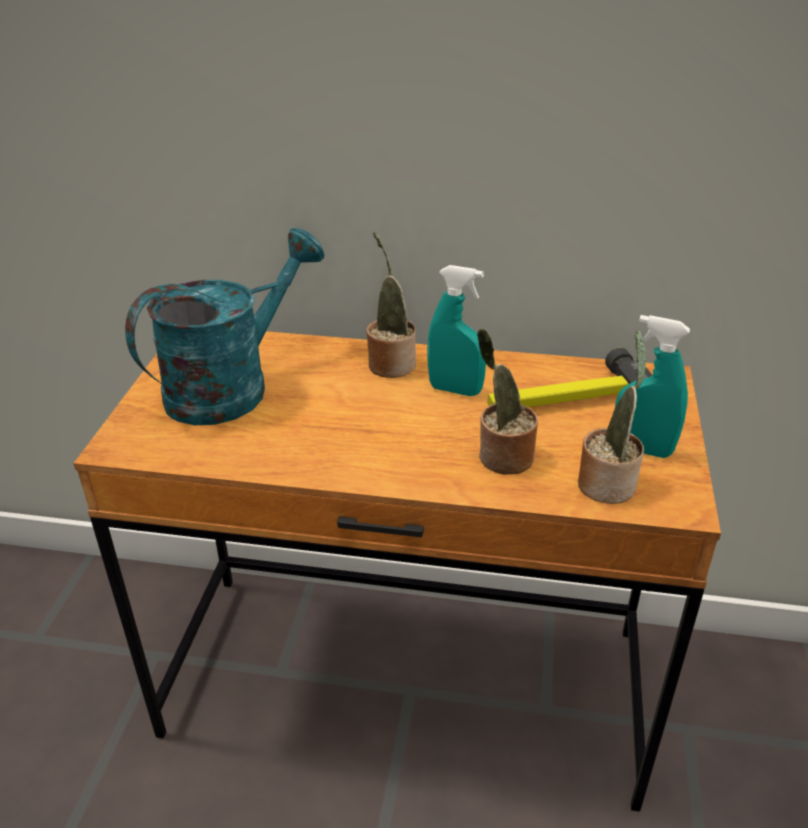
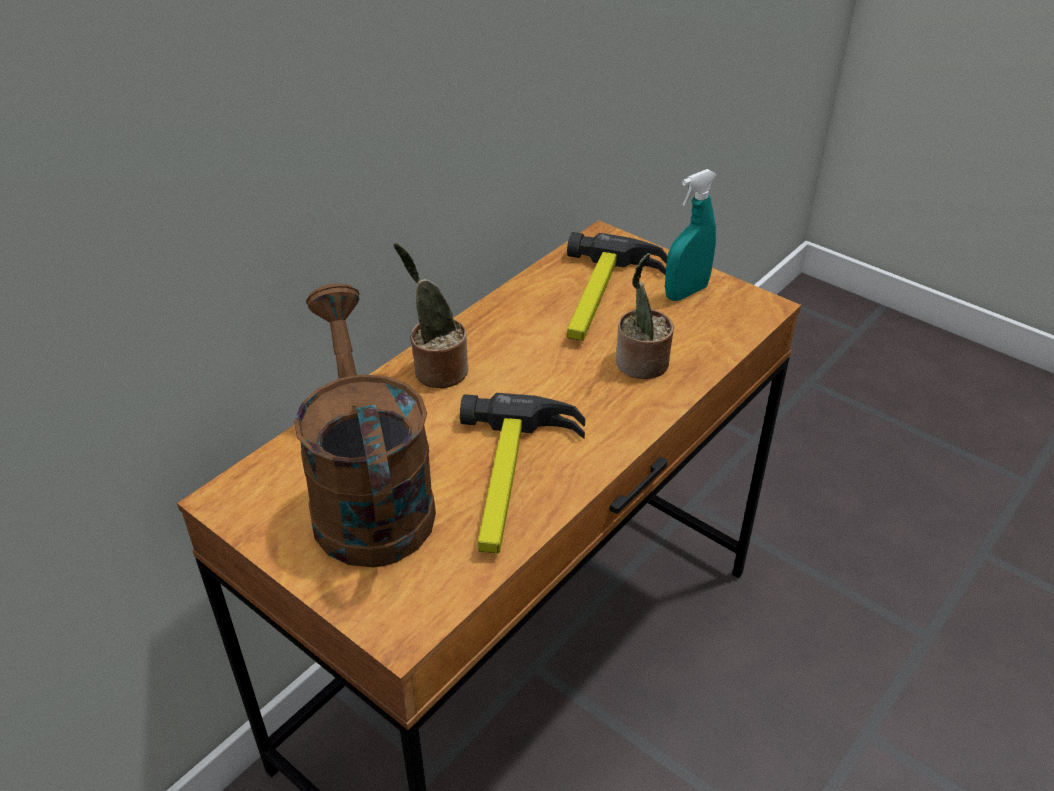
camera: 60 degrees left, 5 degrees up
(232, 386) = (368, 497): turquoise watering can -> brown watering can
(295, 441) = (513, 481): none -> hammer
(455, 390) = (520, 349): turquoise spray bottle -> none
(608, 482) = (713, 326): potted plant -> none

